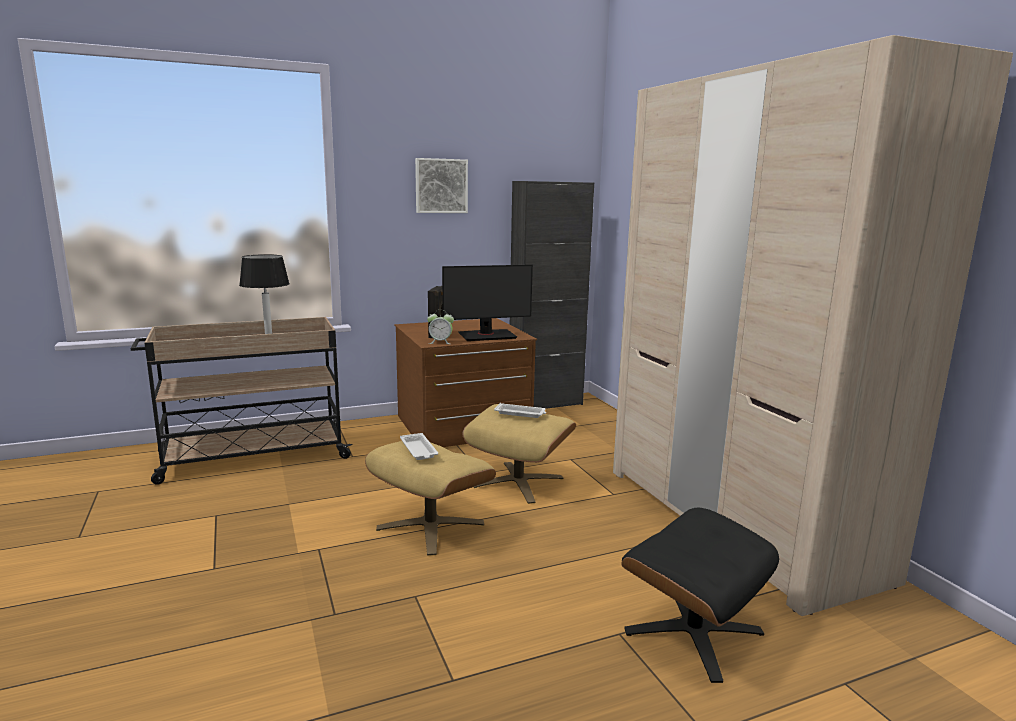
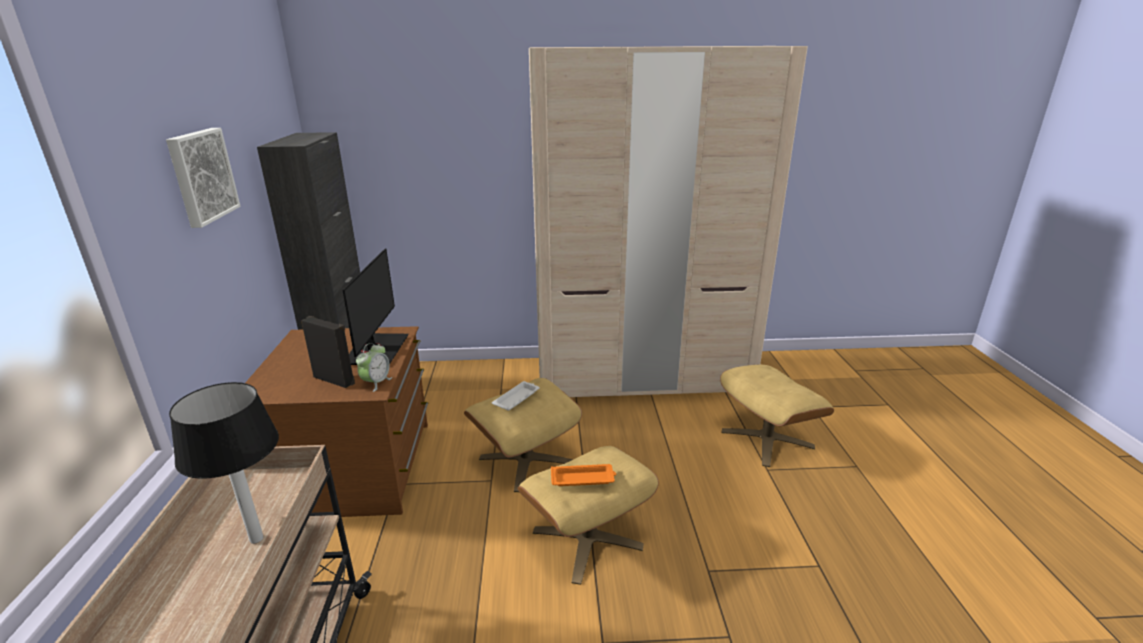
camera: 70 degrees left, 10 degrees up
(419, 450) = (583, 479): white tray -> orange tray
(693, 631) = (766, 439): black ottoman -> beige ottoman

